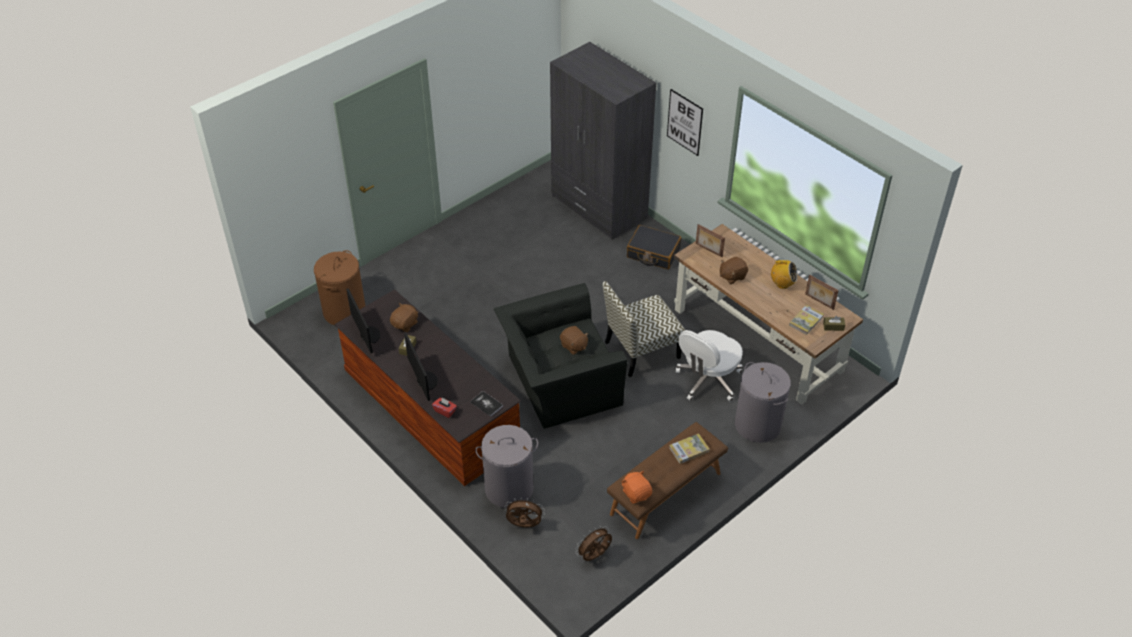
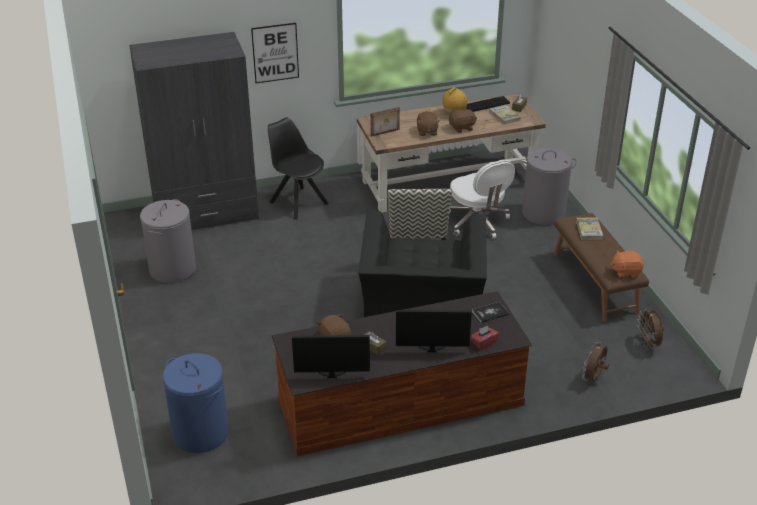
camera: 65 degrees left, 10 degrees down
(344, 311) = (201, 433): brown laundry basket -> blue laundry basket
(509, 488) = (542, 375): grey laundry basket -> grey laundry basket (172, 269)
(573, 346) = (422, 256): brown plush toy -> brown plush toy (462, 128)
(653, 253) = (298, 202): black suitcase -> black chair
(819, 302) = (487, 104): picture frame -> keyboard

